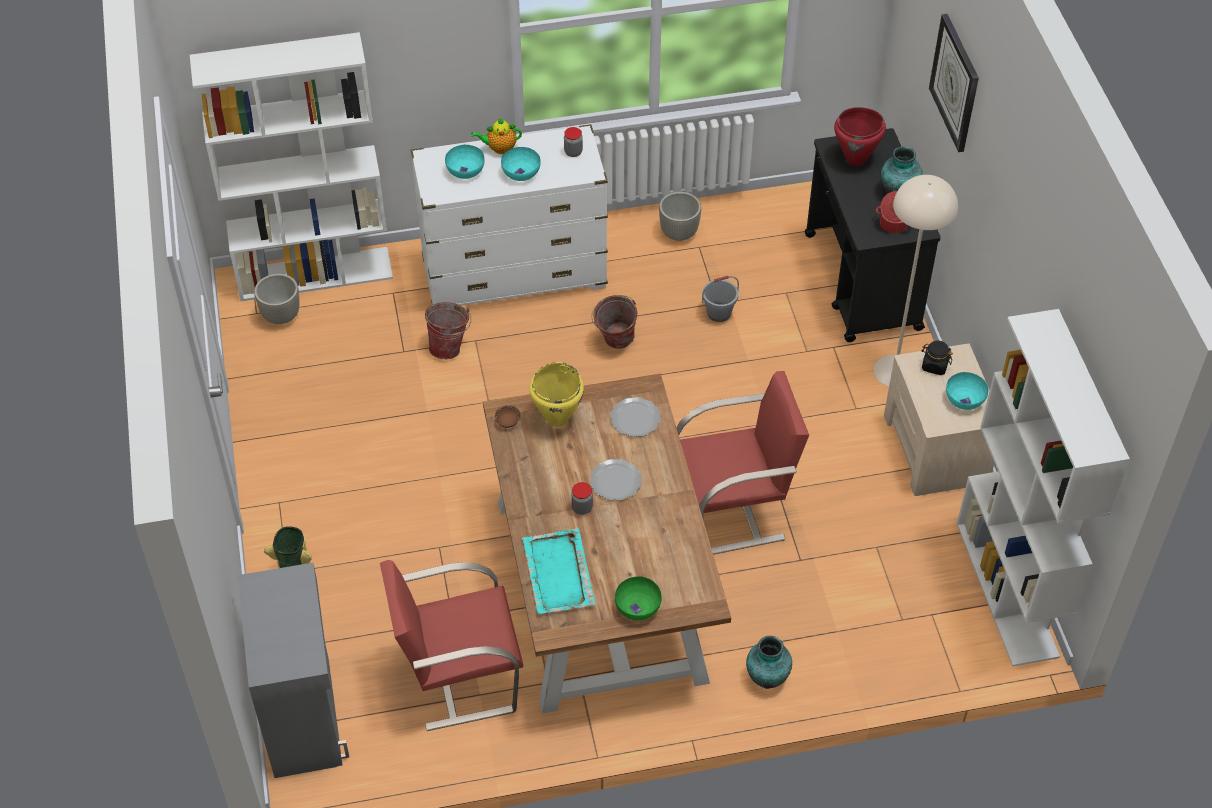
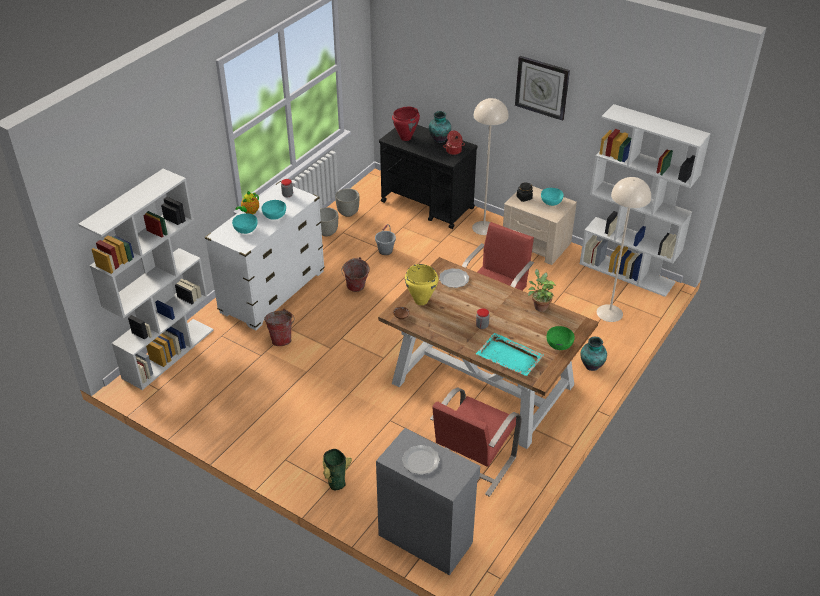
camera: 45 degrees left, 10 degrees down
(281, 316) = (174, 382): grey planter -> grey planter (348, 213)
(616, 481) = (481, 306): plate -> plate (421, 460)
(687, 537) = (539, 306): none -> potted plant
(896, 626) = (609, 313): none -> beige floor lamp
(955, 82) = (460, 56): wall clock -> wall clock (542, 87)

